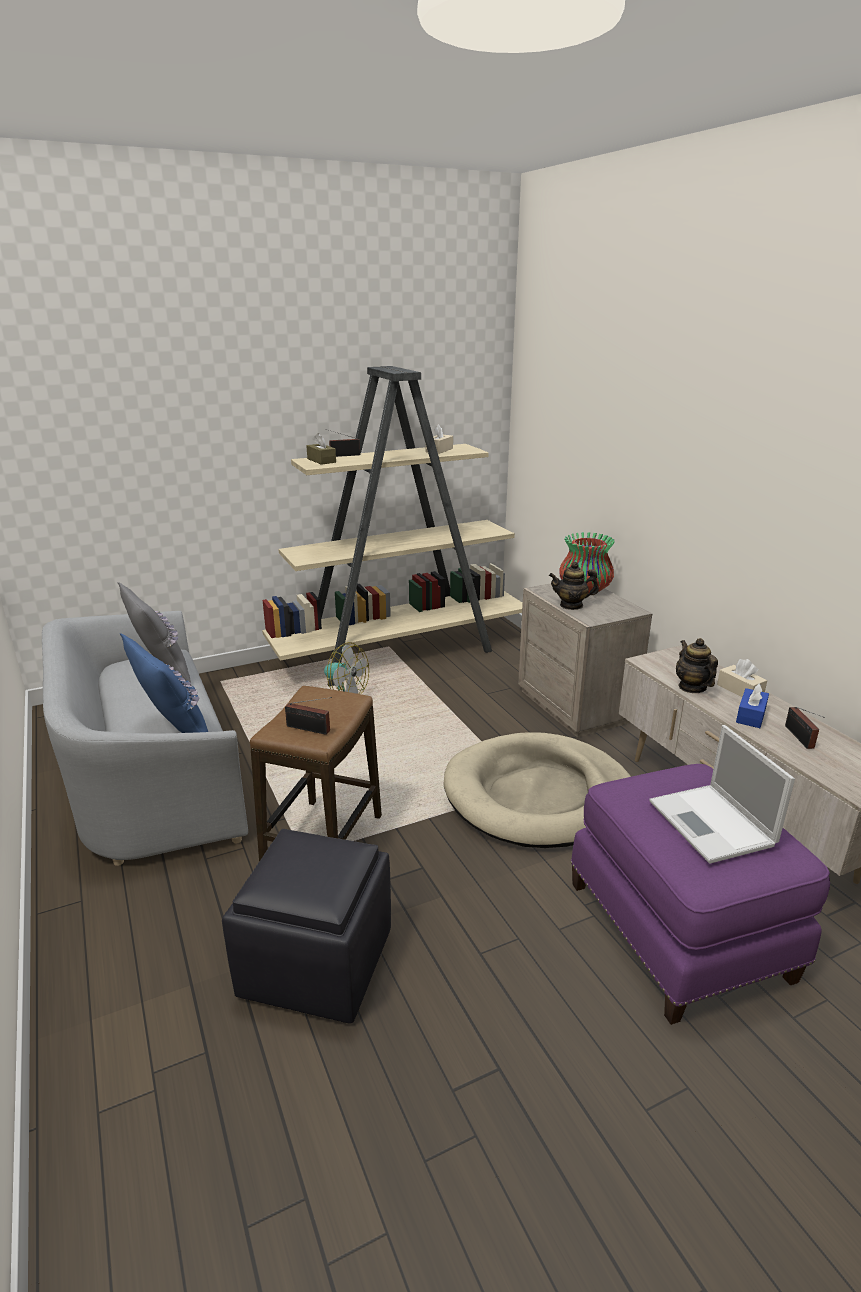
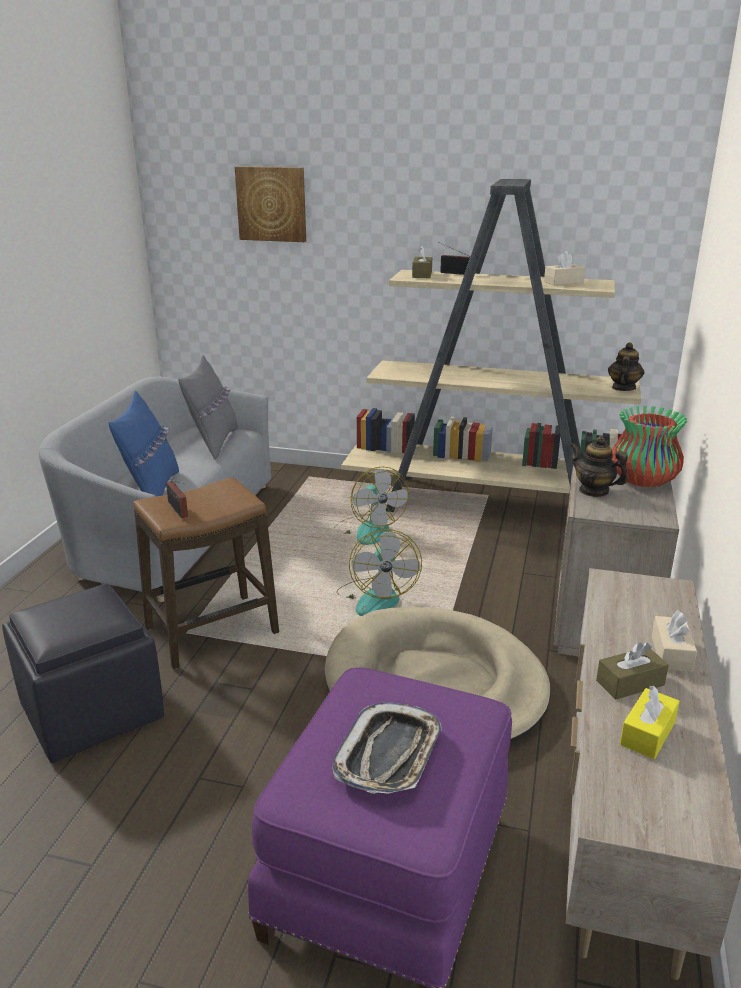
camera: 40 degrees right, 0 degrees up
(135, 409) = (272, 204): none -> picture
(414, 754) = (376, 597): none -> fan
(692, 687) = (613, 625): teapot -> teapot (623, 388)
(713, 824) = (389, 755): laptop -> tray
(750, 715) = (630, 683): blue tissue box -> brown tissue box
(800, 738) = (647, 733): radio -> yellow tissue box

